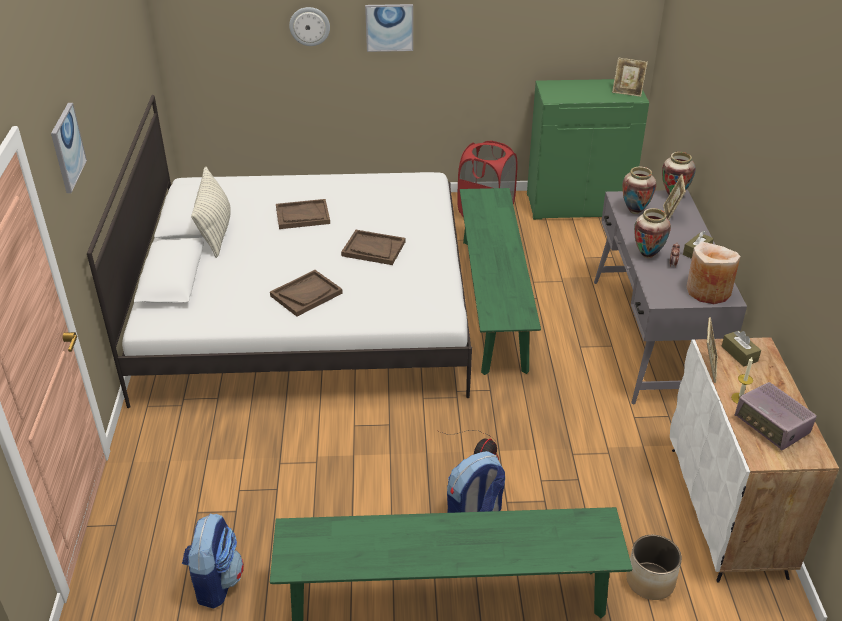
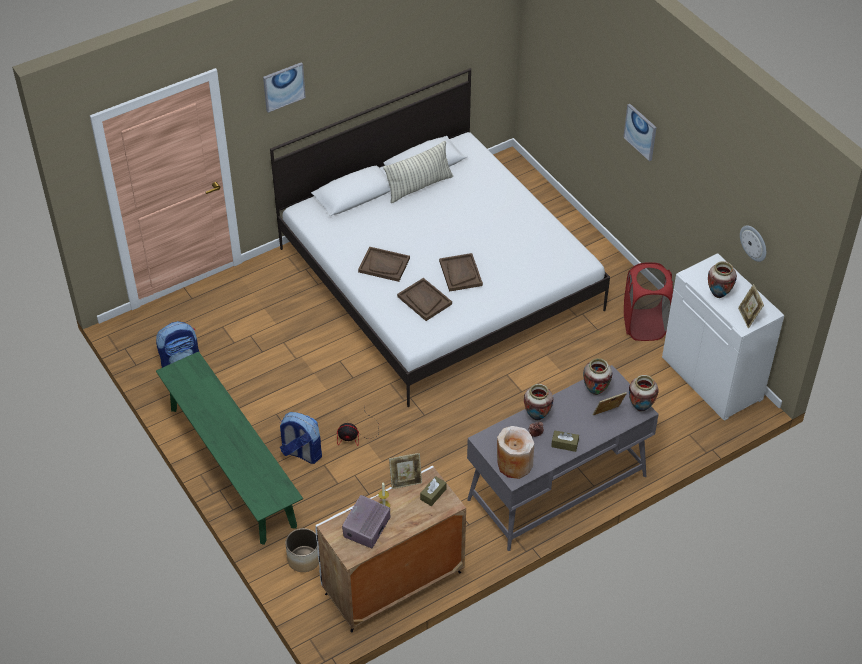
camera: 60 degrees right, 10 degrees up
(302, 216) = (472, 218): brown tray -> brown tray (424, 300)
(309, 26) = (597, 90): wall clock -> wall clock (754, 243)
(493, 301) = (527, 377): green bench -> none
(578, 205) = (713, 379): green cabinet -> white cabinet
(588, 95) = (718, 295): none -> vase

